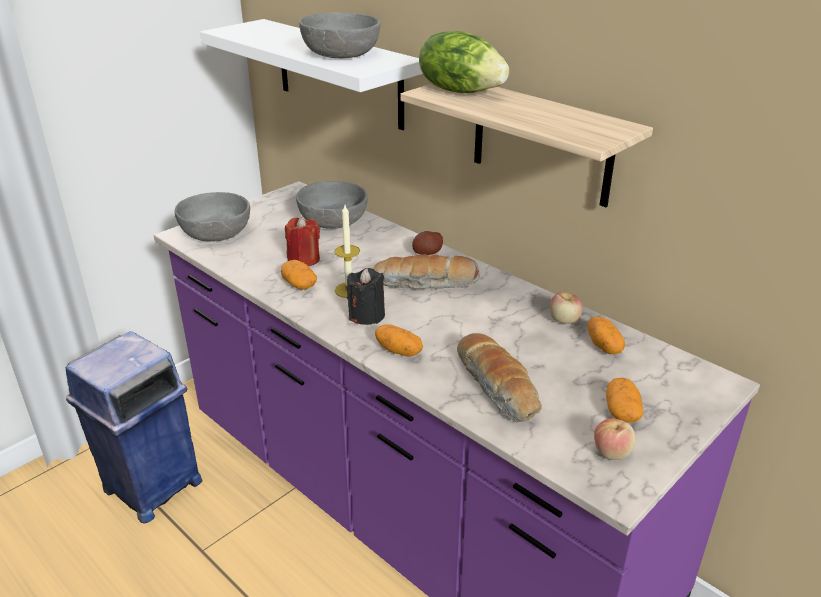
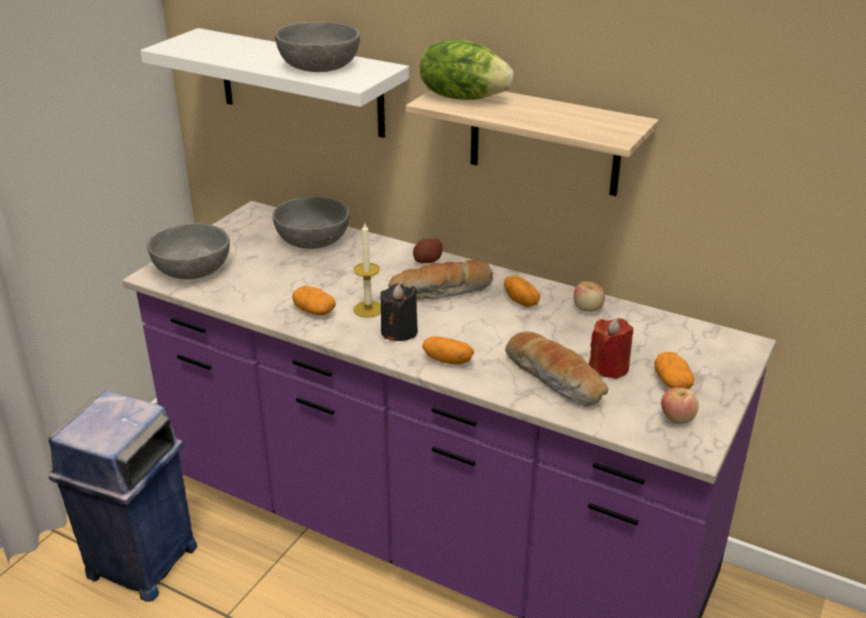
camera: 15 degrees left, 0 degrees up
(304, 259) = (304, 285): red candle -> red candle (609, 367)
(604, 346) = (633, 327): potato -> potato (521, 301)

